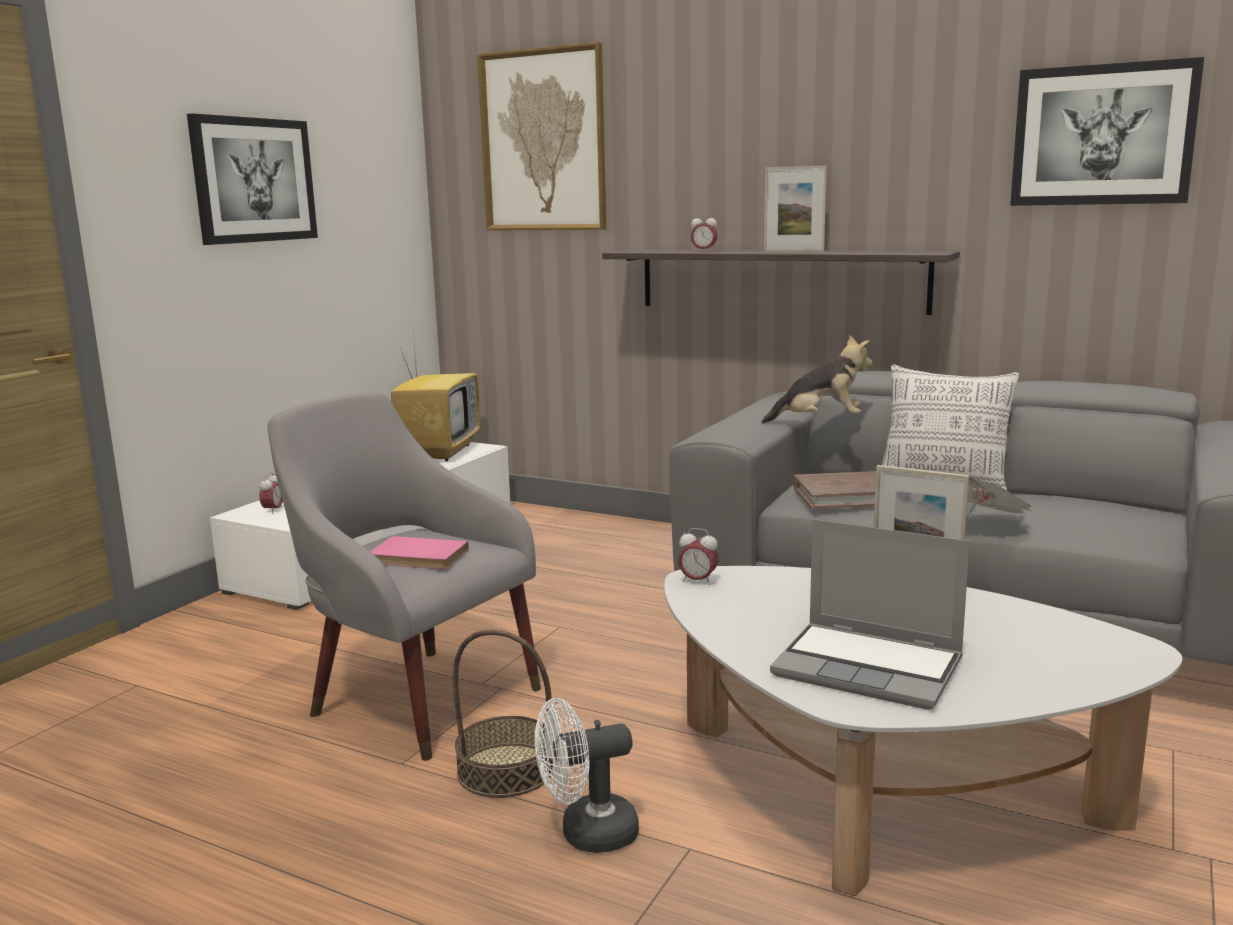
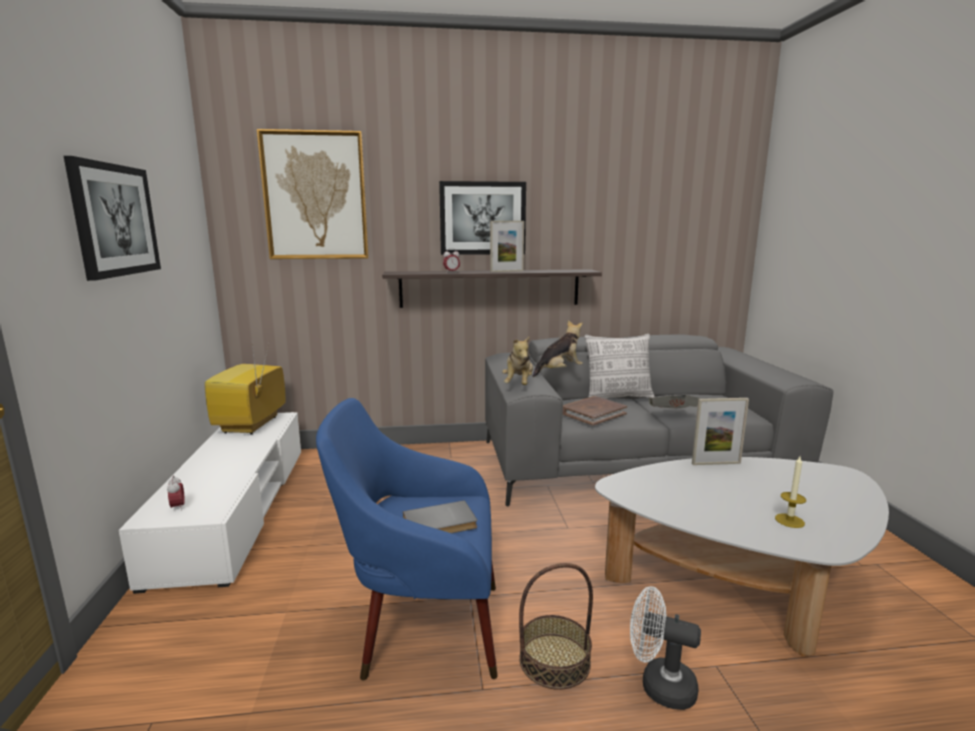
camera: 35 degrees left, 0 degrees up
(416, 696) = (422, 627): grey armchair -> blue armchair
(417, 558) = (440, 524): pink book -> grey book
(439, 452) = (251, 425): television -> television turned 150 degrees counterclockwise
(587, 834) = (659, 685): white fan -> white fan turned 75 degrees clockwise
(698, 581) = (620, 489): alarm clock -> none
(717, 428) = (518, 384): none -> plush toy
(870, 668) = (789, 520): laptop -> candle
(1102, 135) = (658, 210): picture -> picture (482, 218)

